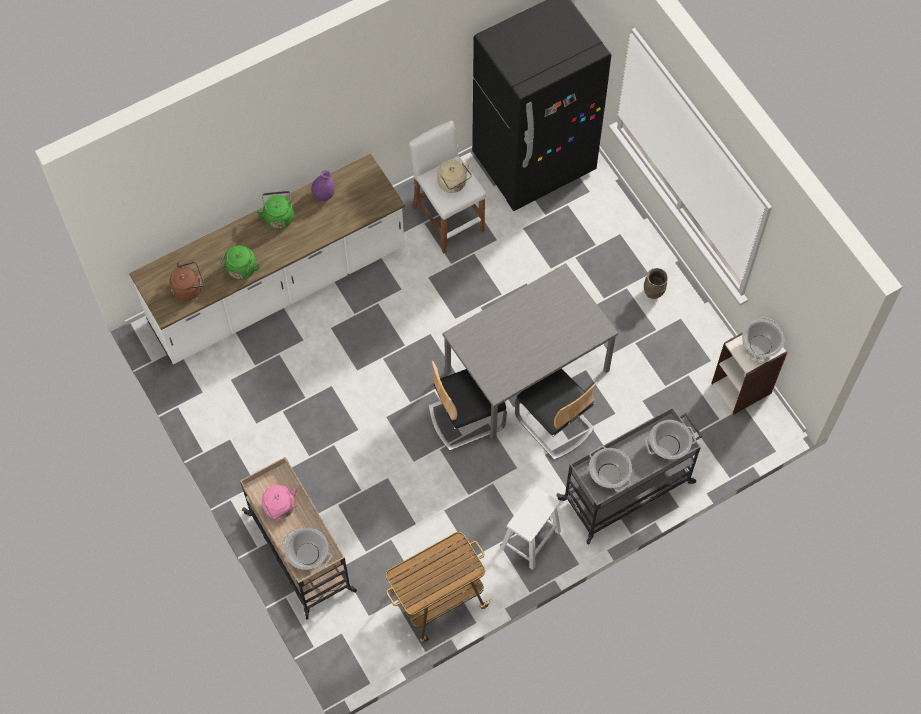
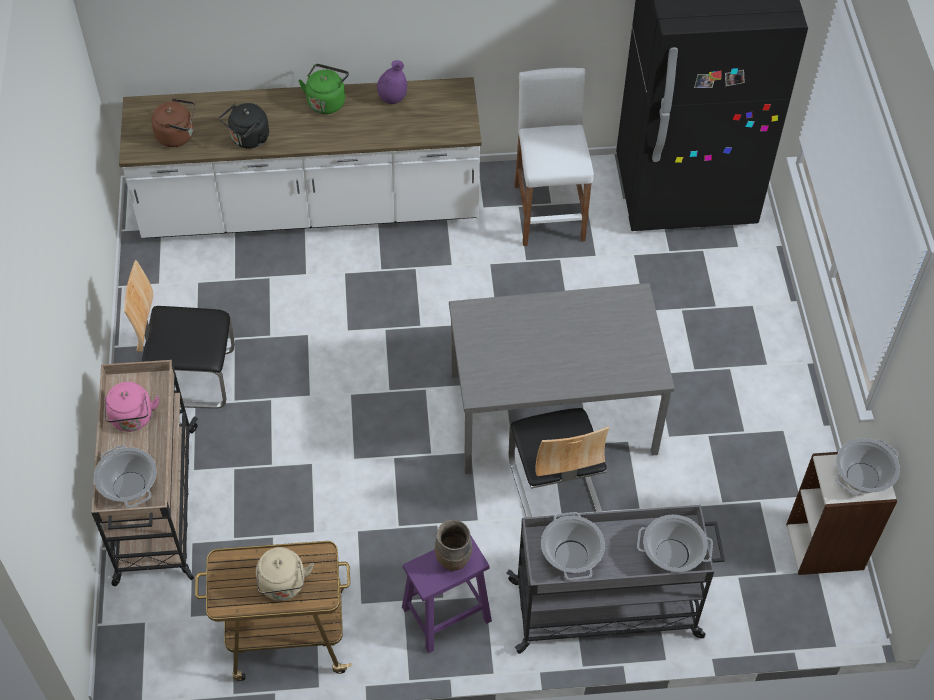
camera: 25 degrees right, 10 degrees down
(241, 270) = (248, 139): green kettle -> black kettle
(453, 184) = (558, 150): beige kettle -> beige kettle (283, 586)
(465, 417) = (447, 434): chair -> chair (190, 377)
(530, 540) = (445, 615): white stool -> purple stool
(653, 292) = (762, 387): brown vase -> brown vase (454, 560)

